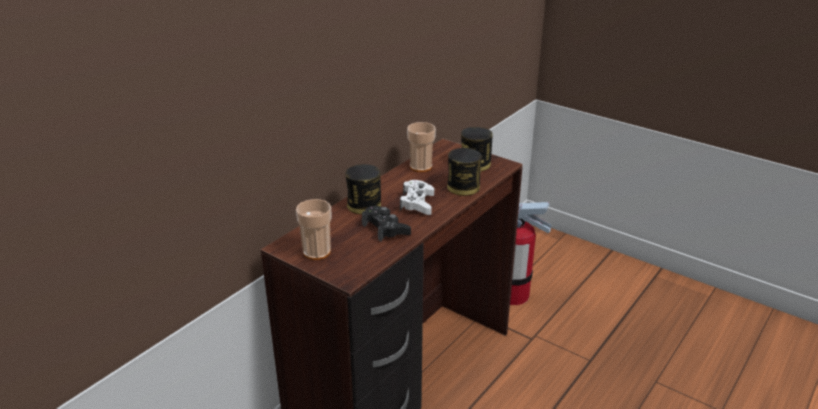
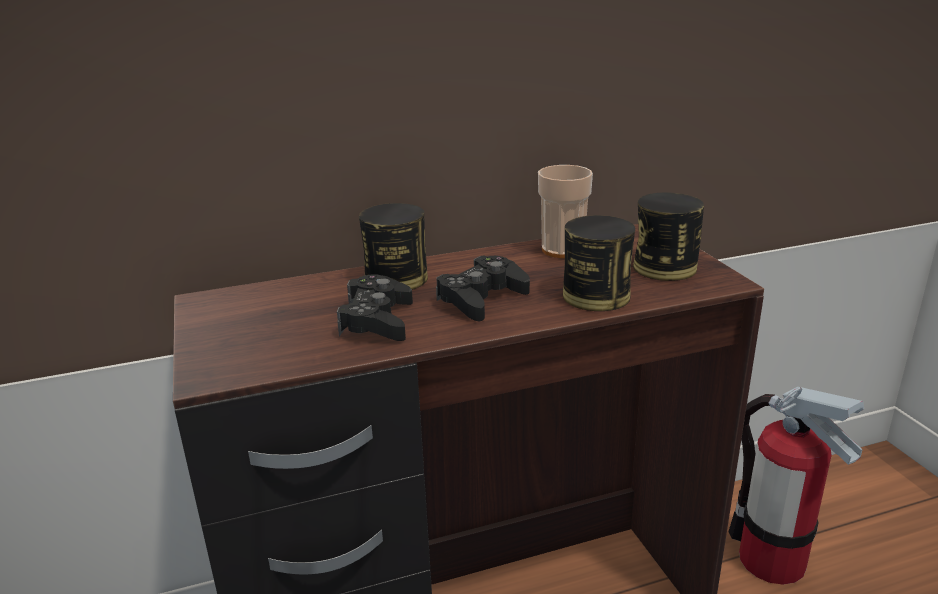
camera: 35 degrees right, 5 degrees down
(317, 252) = (230, 322): cup -> none
(417, 203) = (482, 298): white game controller -> black game controller

